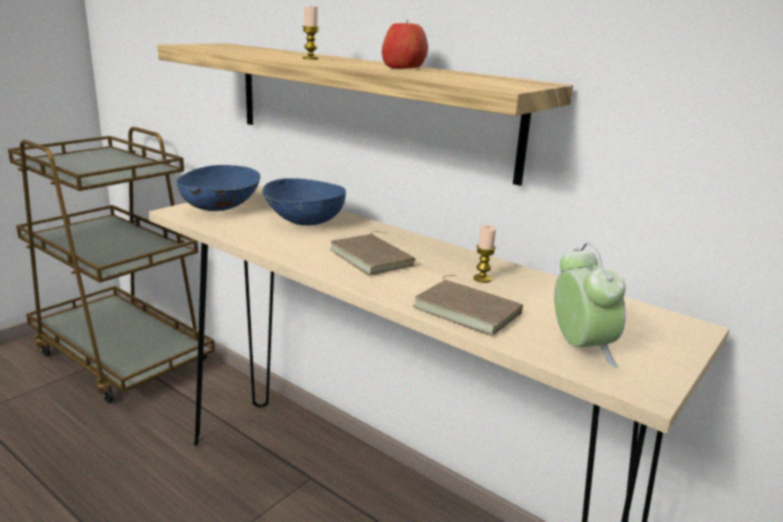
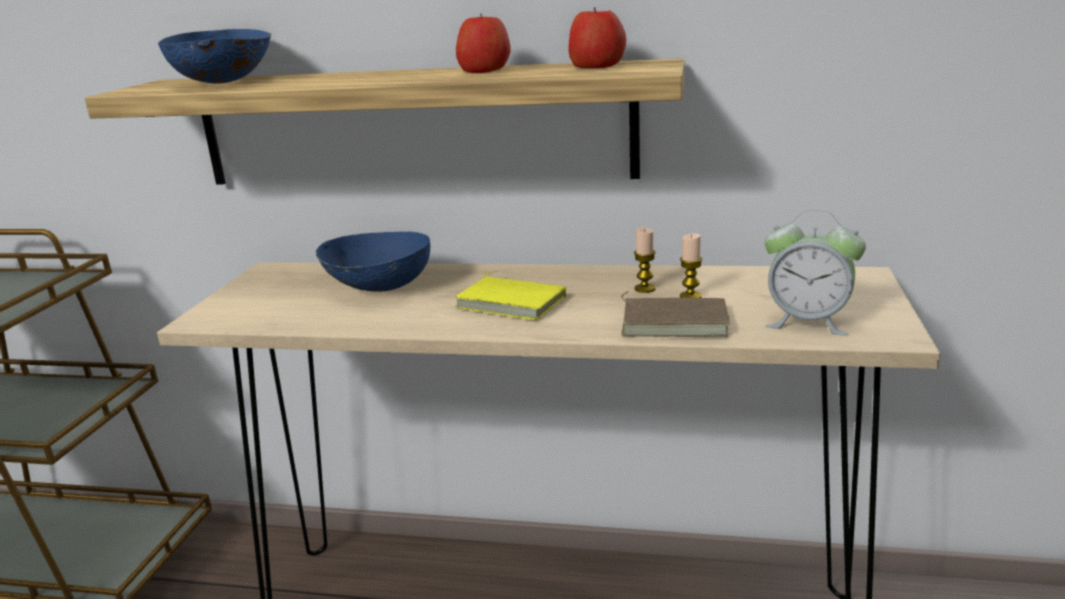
camera: 25 degrees left, 0 degrees up
(220, 208) = (252, 301): blue bowl -> blue bowl (224, 82)
(310, 58) = (350, 79): candle -> candle (690, 296)
(374, 258) = (513, 302): brown book -> yellow book
(485, 78) = (597, 66): none -> apple
(580, 348) = (808, 322): alarm clock -> alarm clock turned 150 degrees clockwise

